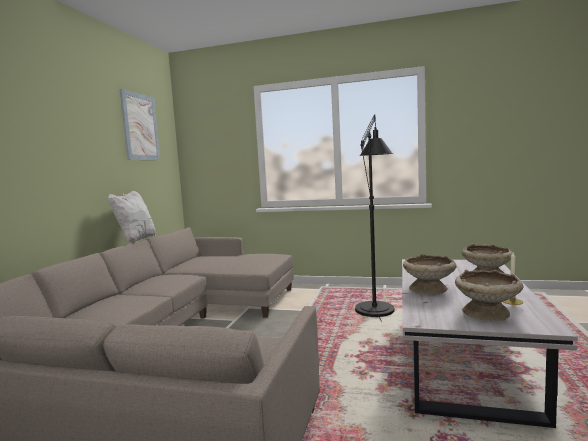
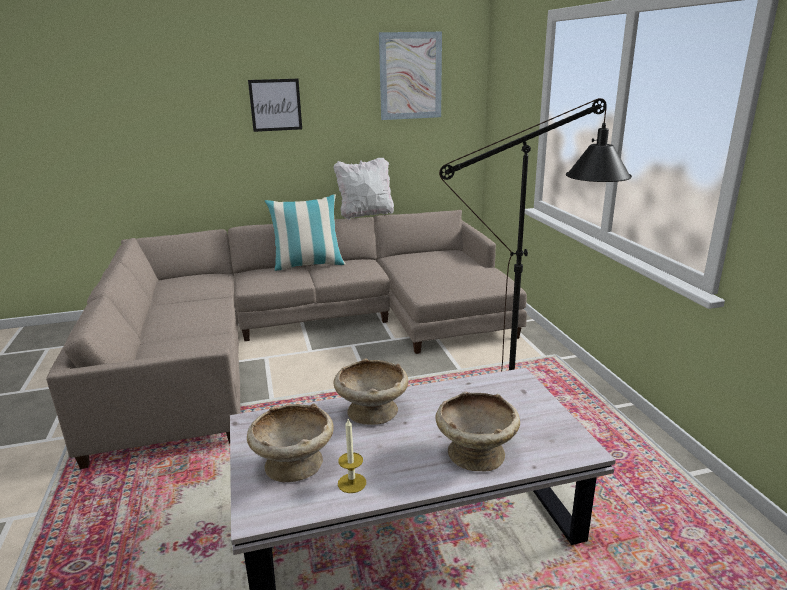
camera: 60 degrees right, 15 degrees up
(50, 139) = (275, 105): none -> picture
(124, 291) = (308, 265): none -> pillow

